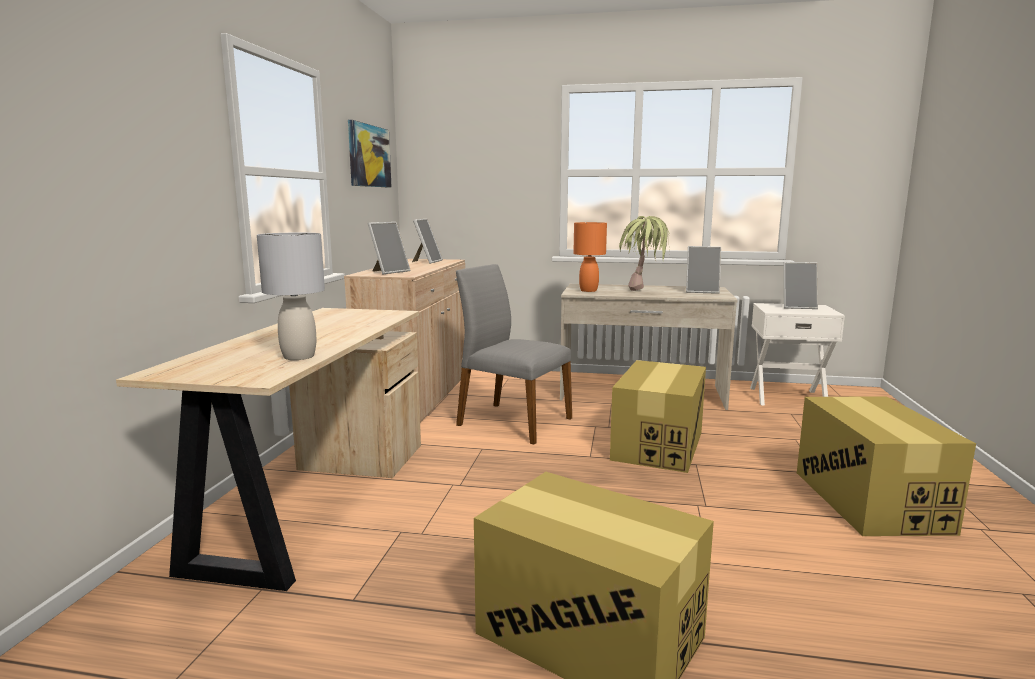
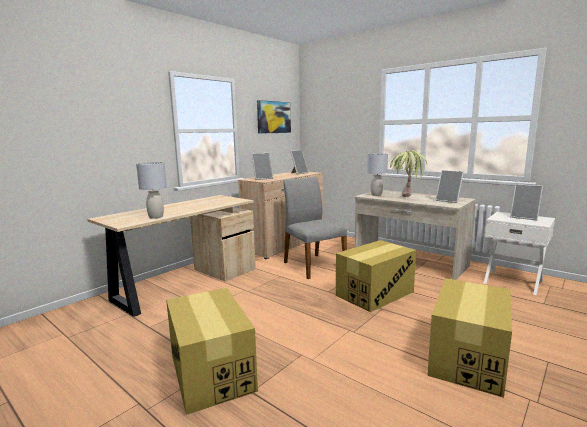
camera: 30 degrees right, 0 degrees up
(588, 290) = (376, 195): orange table lamp -> grey table lamp

